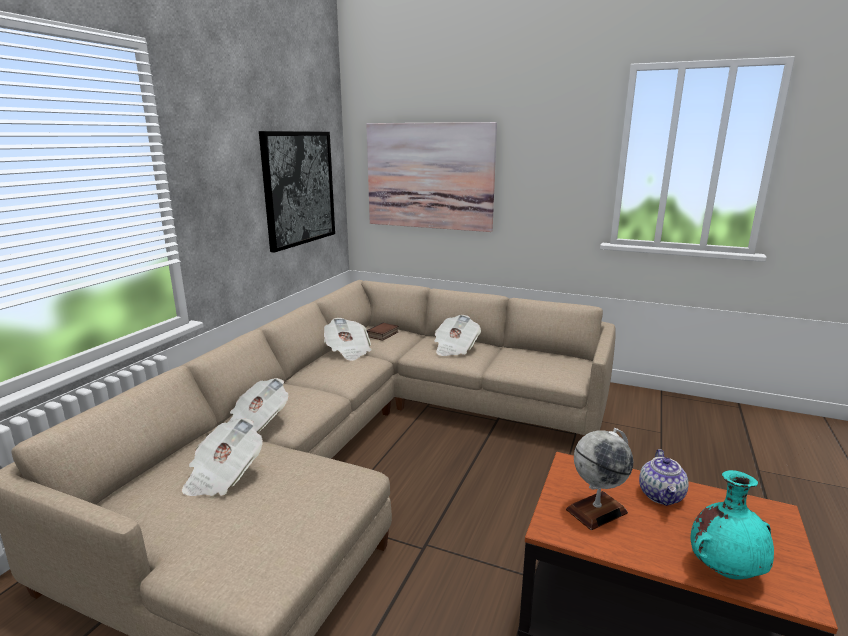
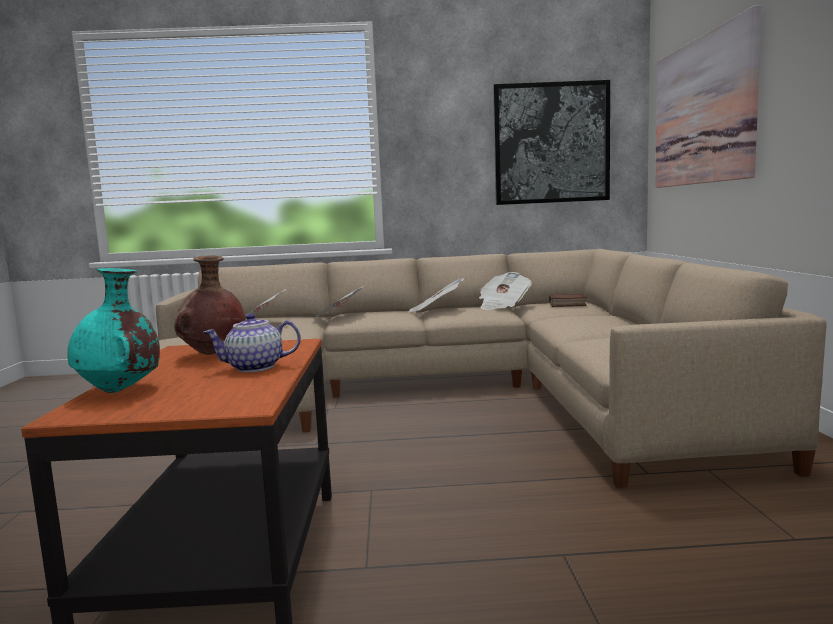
camera: 65 degrees right, 10 degrees down
(455, 348) = (591, 321): newspaper -> newspaper (436, 311)
(596, 511) = (213, 354): globe -> brown vase

